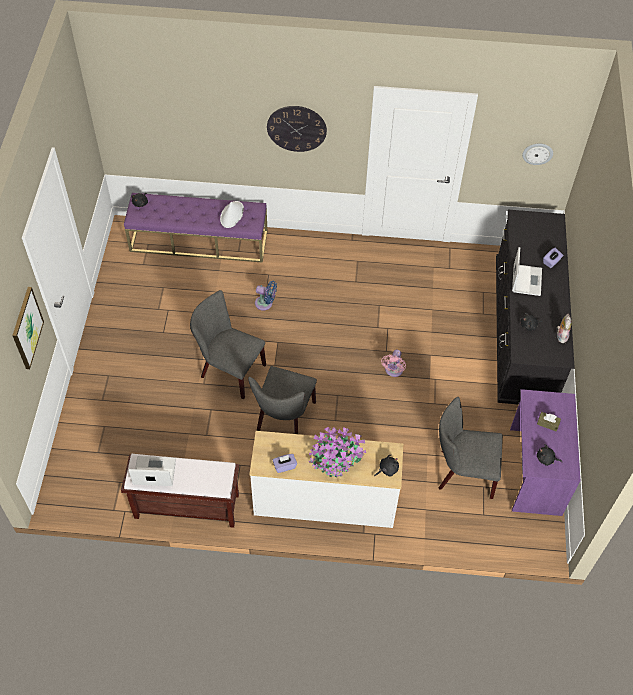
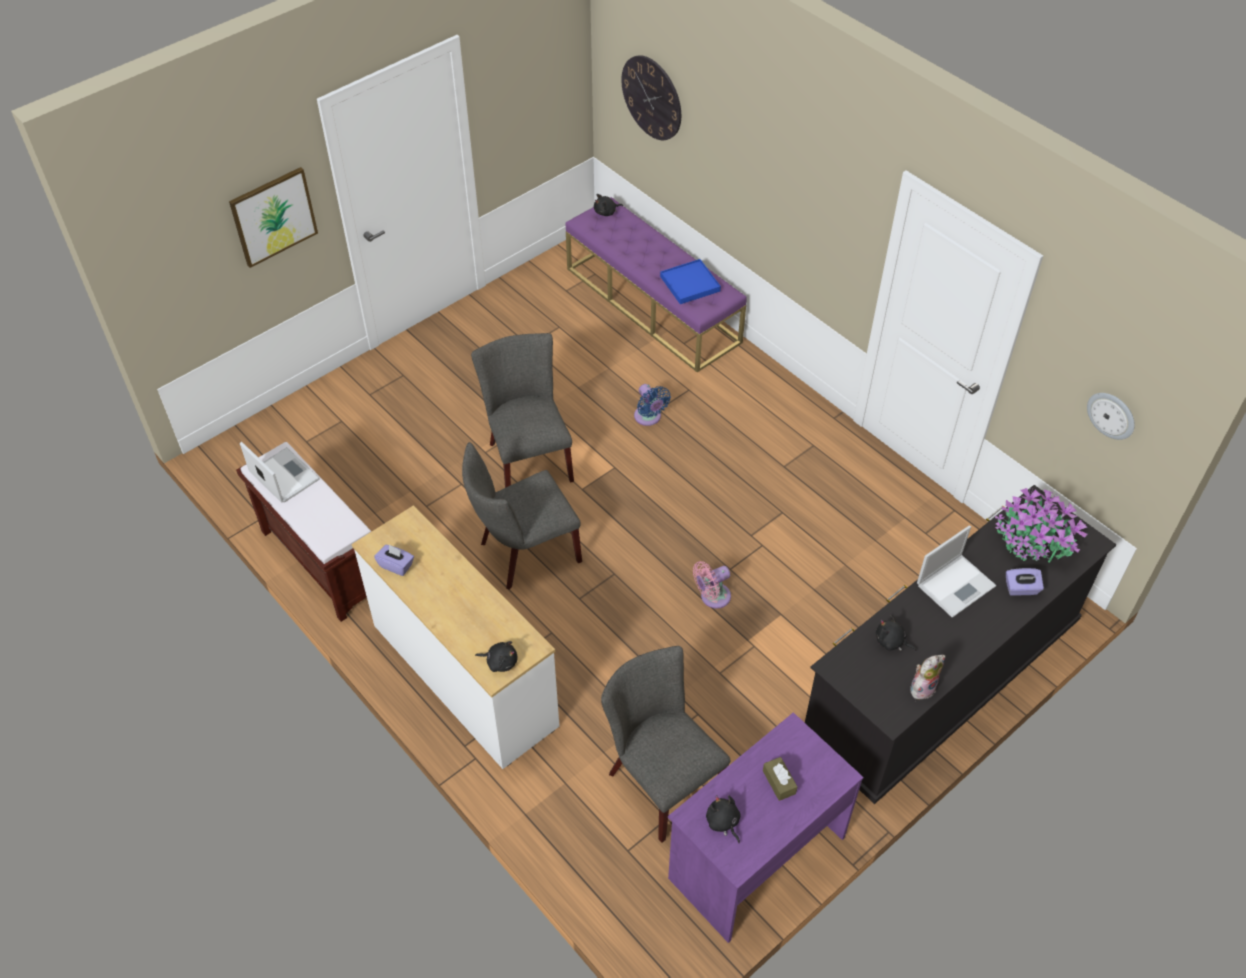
camera: 45 degrees right, 5 degrees down
(232, 215) = (690, 284): white hat -> blue tray
(296, 128) = (801, 194): wall clock -> wall clock (652, 97)
(336, 460) = (457, 604): potted plant -> potted plant (1032, 543)

